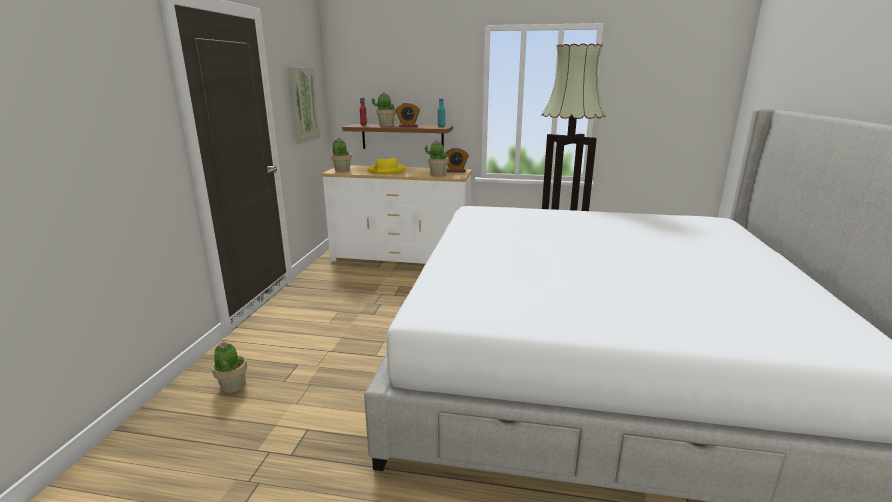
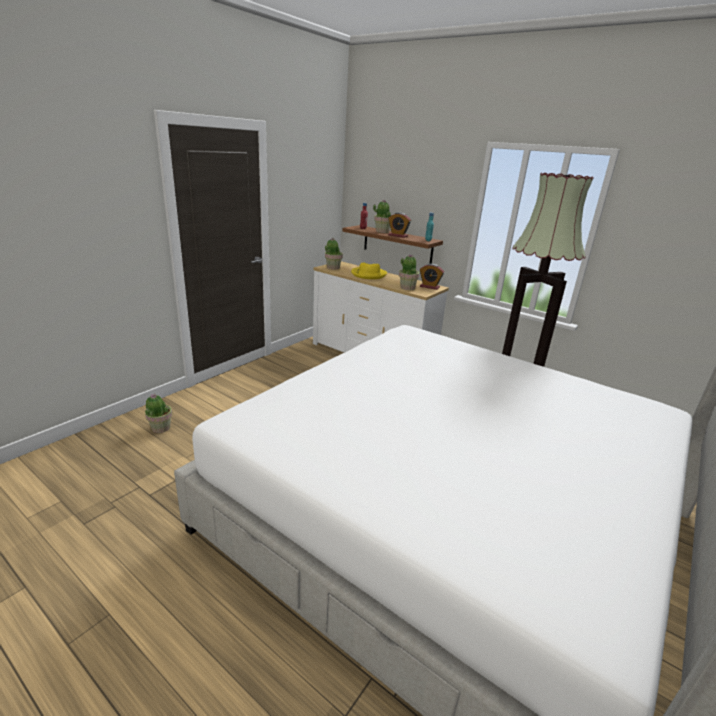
camera: 25 degrees right, 5 degrees up
(302, 105) = (307, 205): picture -> none

